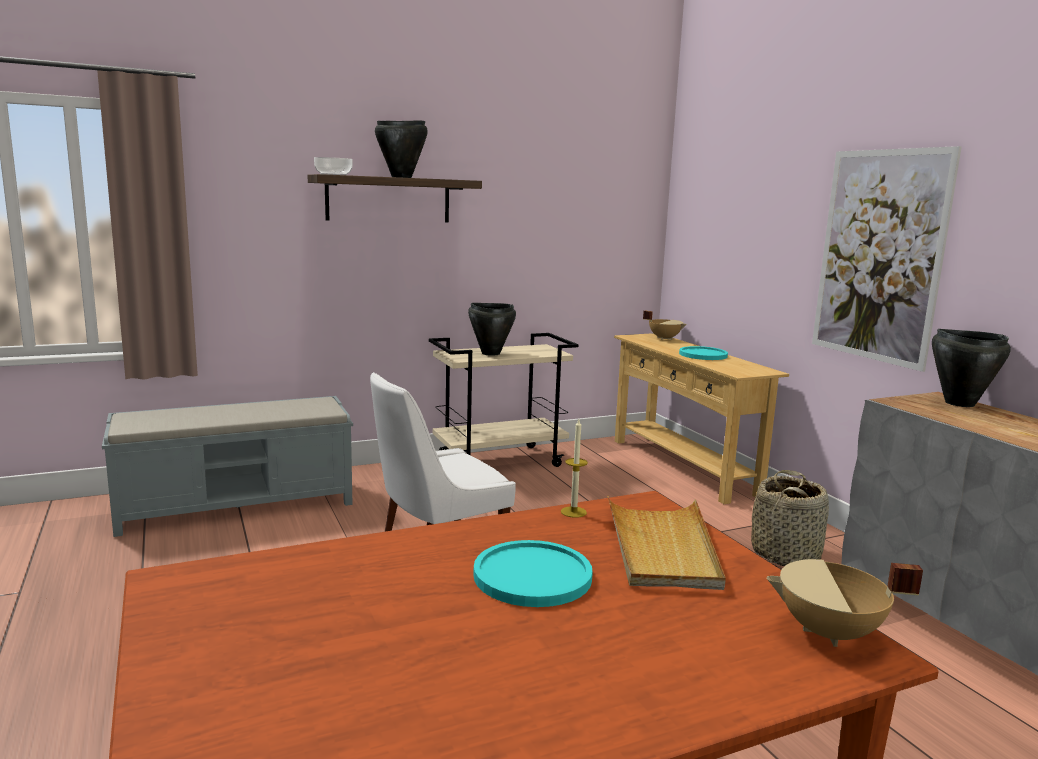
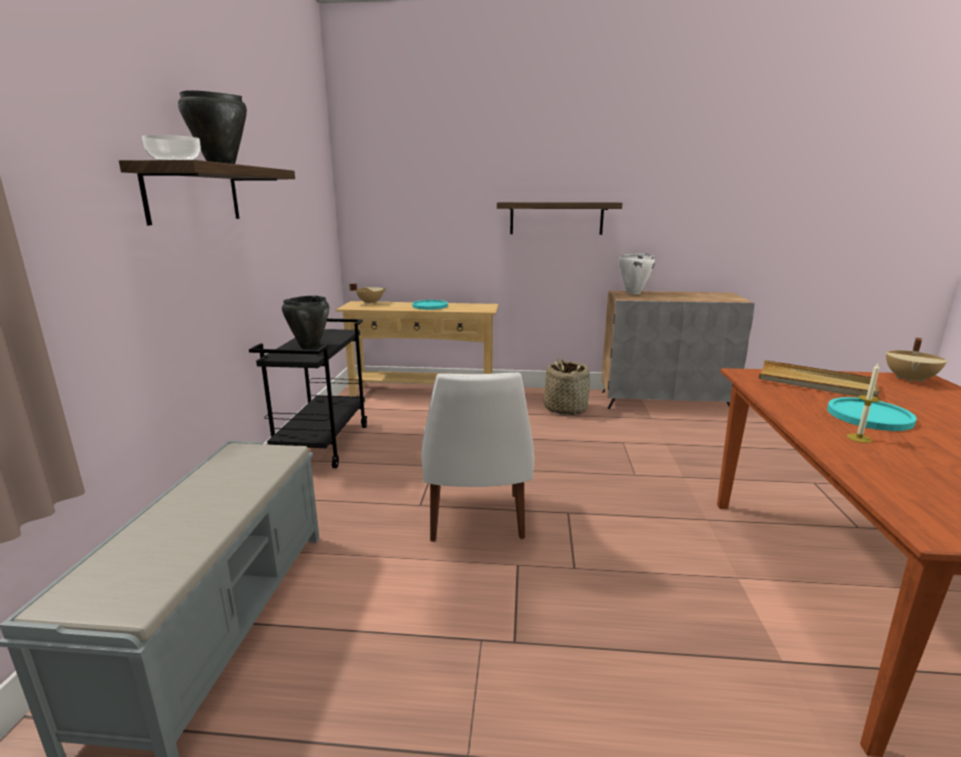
camera: 60 degrees left, 5 degrees up
(500, 461) = (323, 444): beige cart -> black cart
(573, 512) = (761, 390): candle -> candle (859, 438)
(879, 256) = (556, 218): picture -> shelf
(959, 403) = (633, 293): black cooking pot -> white cooking pot

